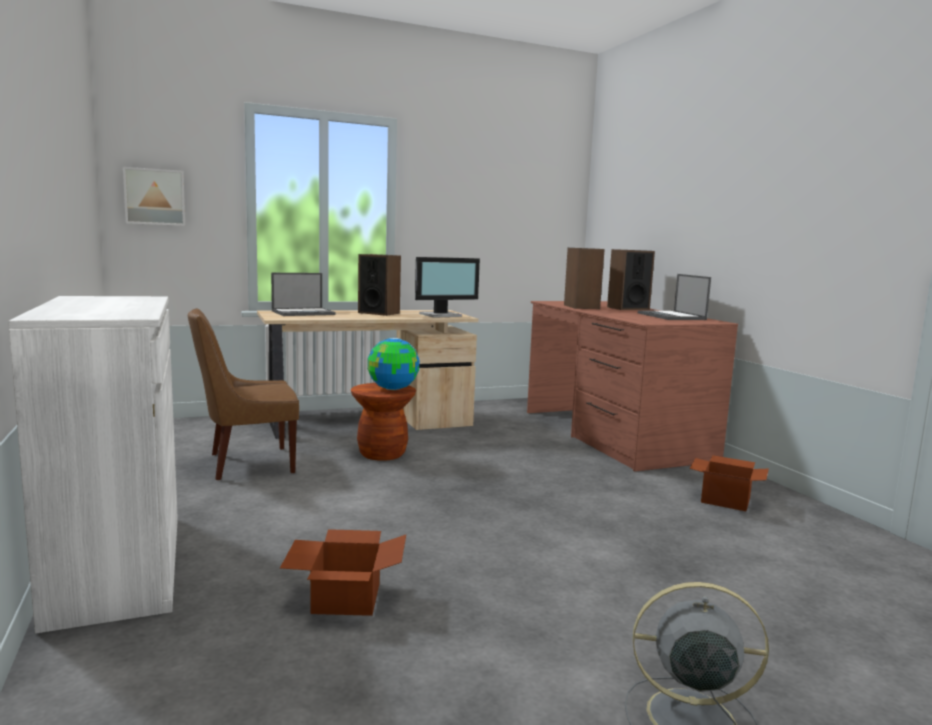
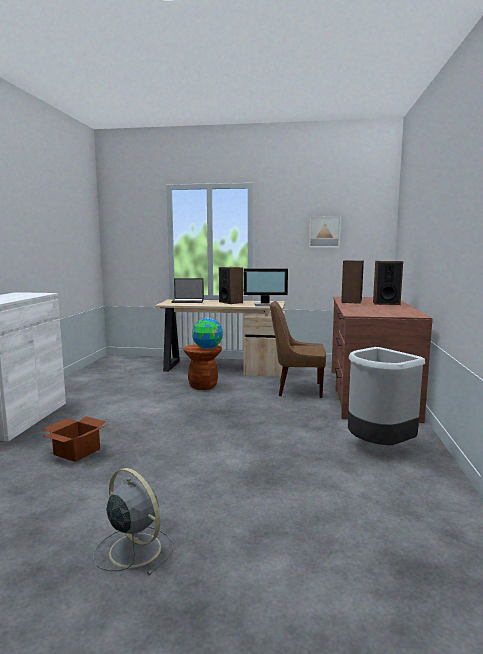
camera: 30 degrees right, 0 degrees up
(155, 197) = (124, 239): picture -> picture (324, 232)
(247, 464) = (131, 382): brown chair -> brown chair (297, 389)
(672, 316) = (395, 310): laptop -> none
(726, 499) = (378, 447): cardboard box -> grey trash can

